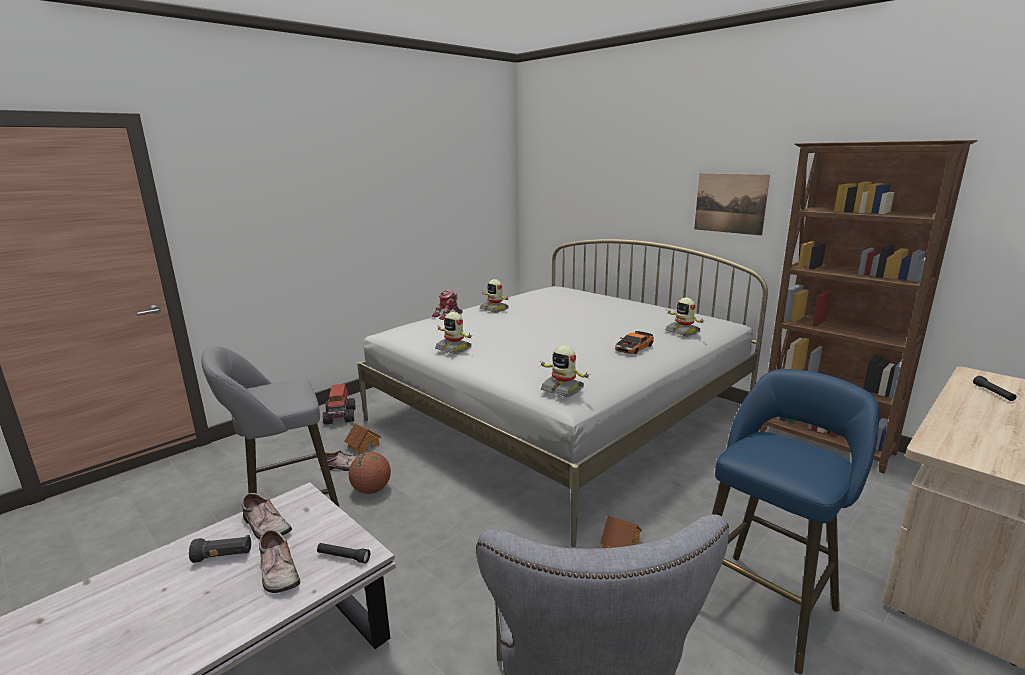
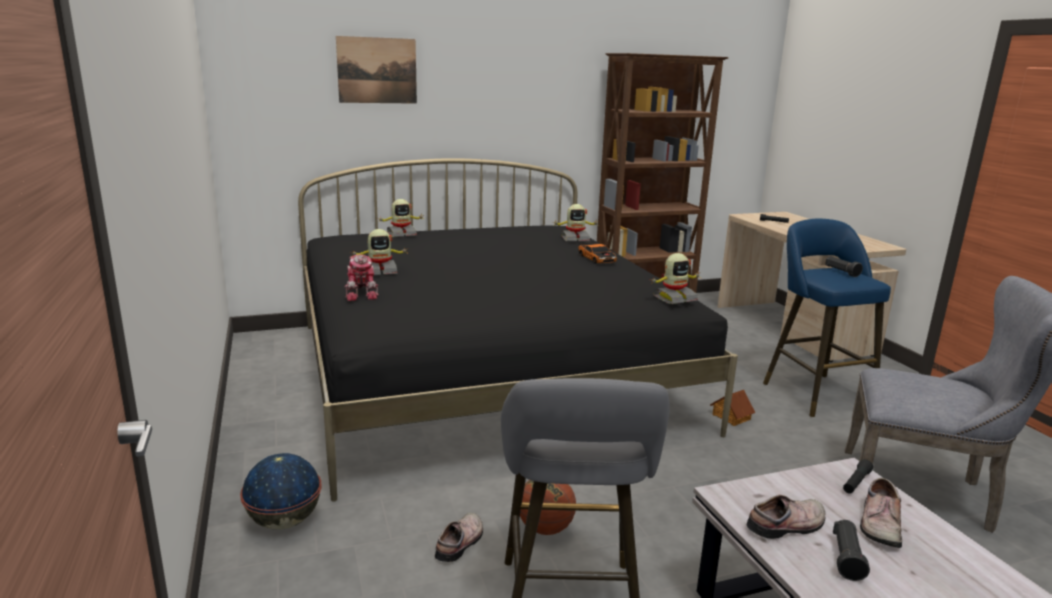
camera: 65 degrees left, 0 degrees up
(277, 572) = (878, 523): shoe -> shoe turned 120 degrees clockwise
(340, 416) = (284, 521): toy truck -> globe
(363, 445) = (415, 515): toy house -> none
(454, 348) = (505, 312): toy robot -> toy robot (401, 234)
(560, 414) = (486, 374): white bed -> black bed
(730, 203) = (533, 110): picture -> picture (377, 70)
(802, 456) = (841, 272): none -> black flashlight

